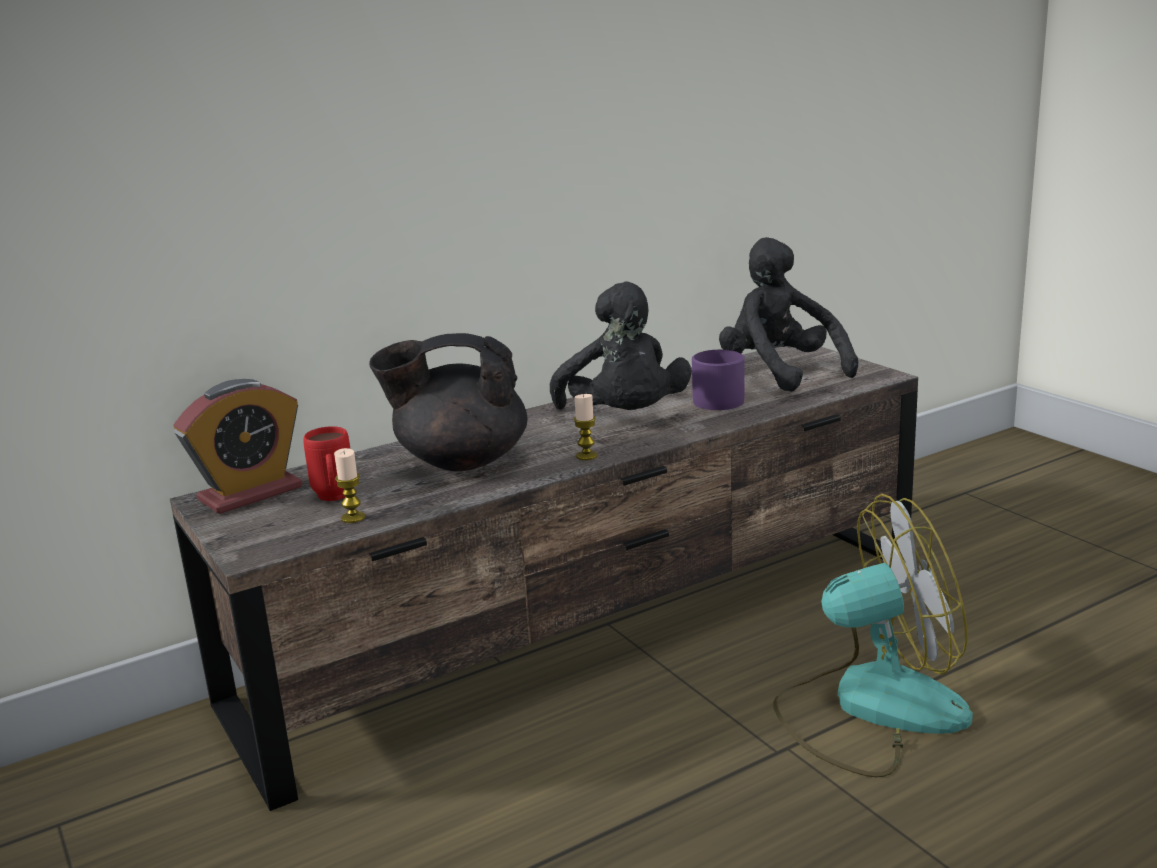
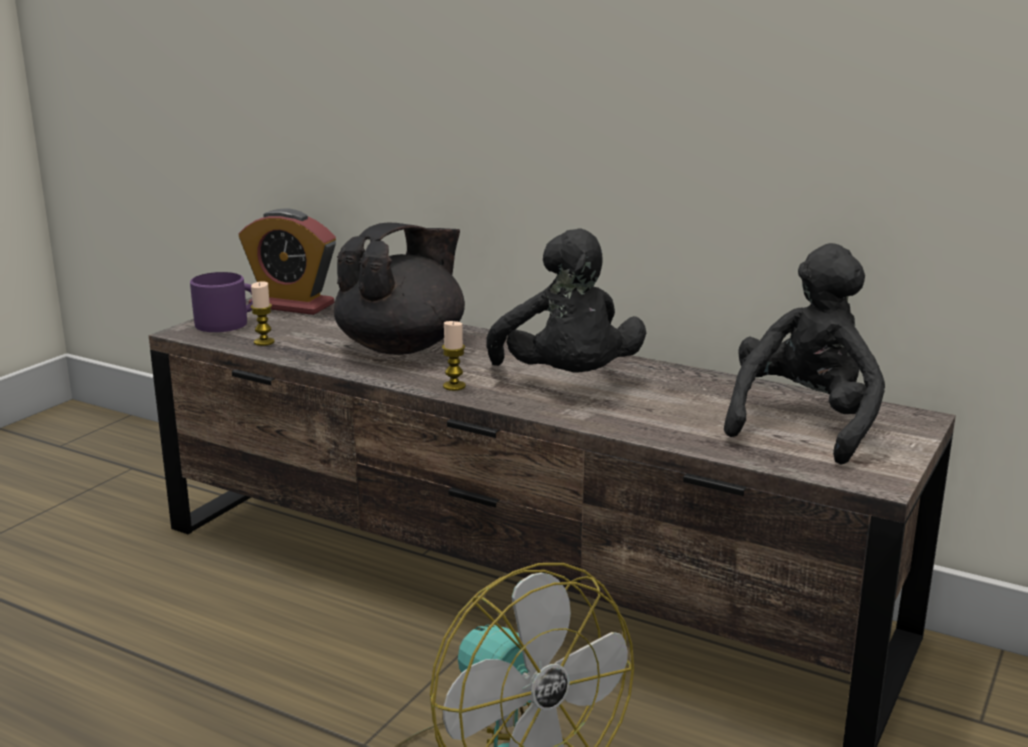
camera: 60 degrees right, 0 degrees up
(334, 499) = (297, 328): red mug -> none
(460, 461) = (403, 347): black teapot -> black teapot turned 75 degrees clockwise
(623, 419) = (567, 381): black plush toy -> black plush toy turned 60 degrees counterclockwise
(717, 399) = (674, 409): purple mug -> purple mug (228, 323)

